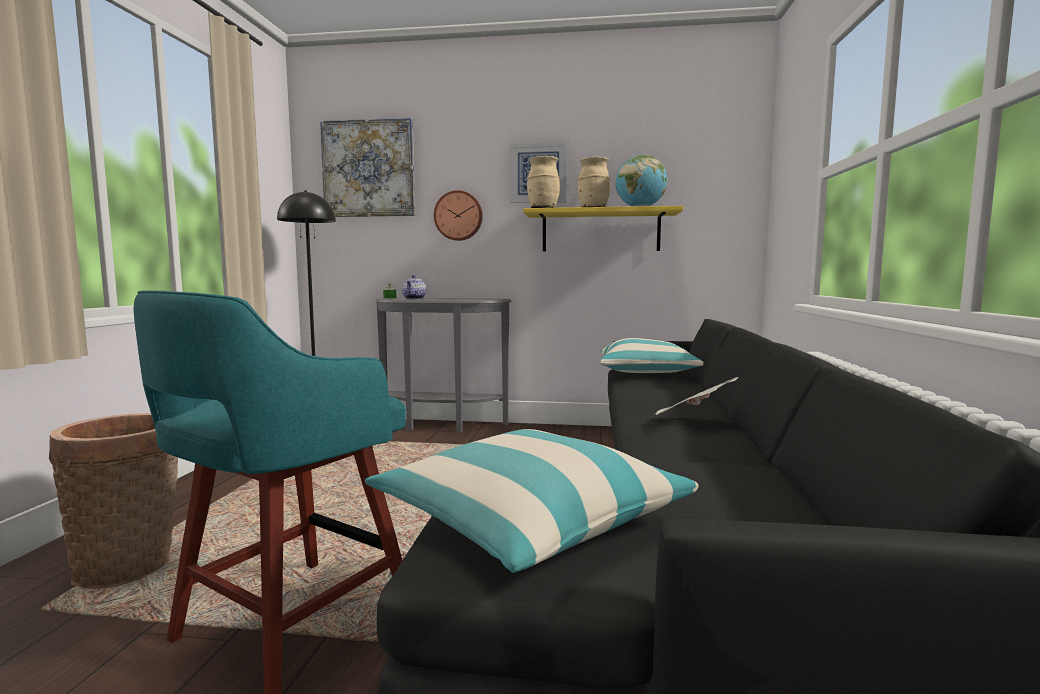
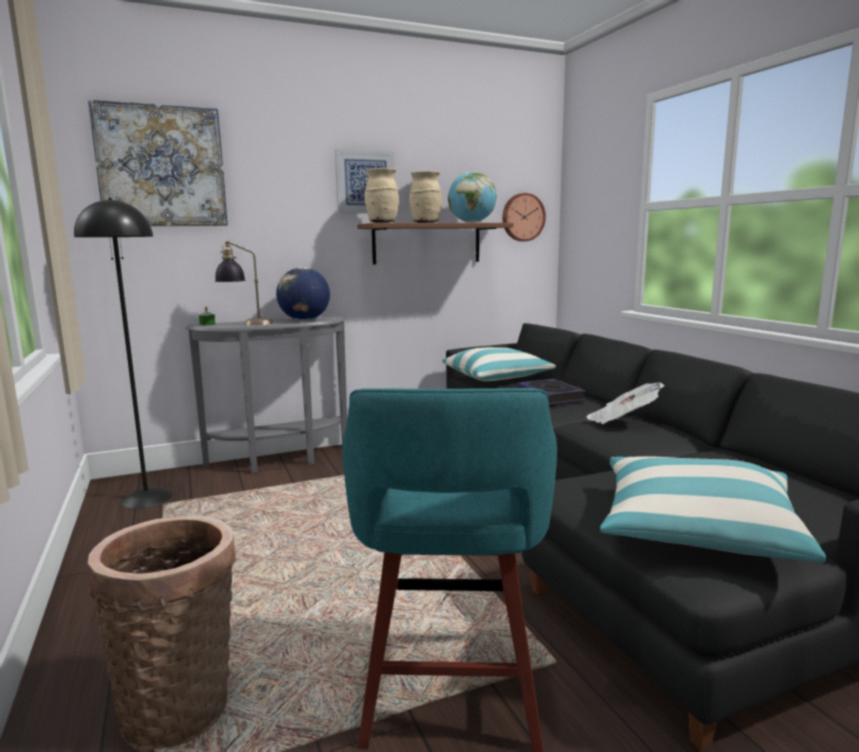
camera: 30 degrees left, 5 degrees up
(414, 298) = (246, 324): teapot -> table lamp
(458, 216) = (280, 226): wall clock -> wall clock (522, 217)
(465, 299) = (304, 320): none -> globe
(600, 231) = (427, 243): yellow shelf -> brown shelf
(660, 391) = (550, 396): none -> book

